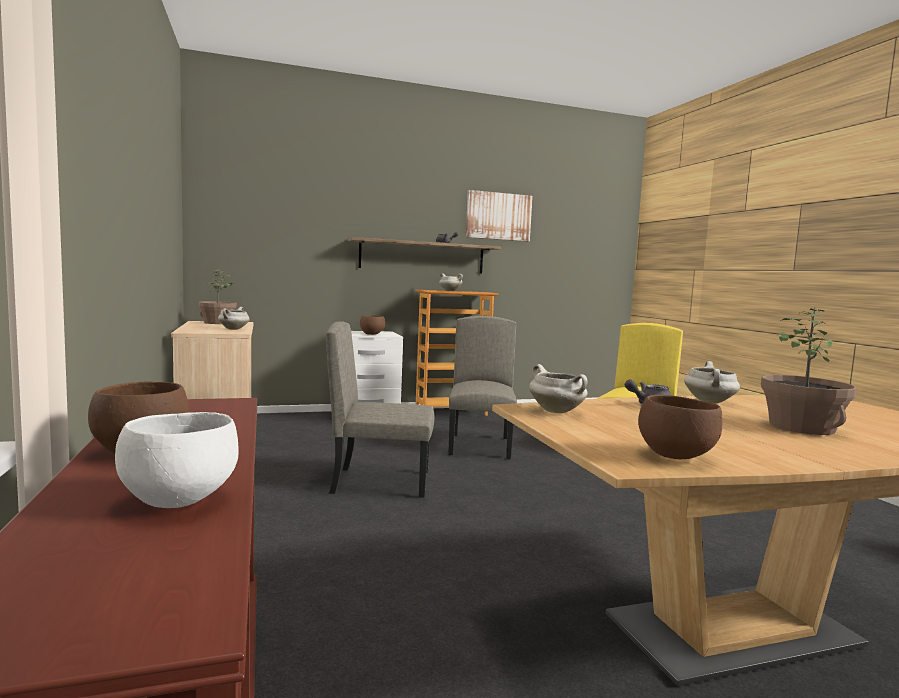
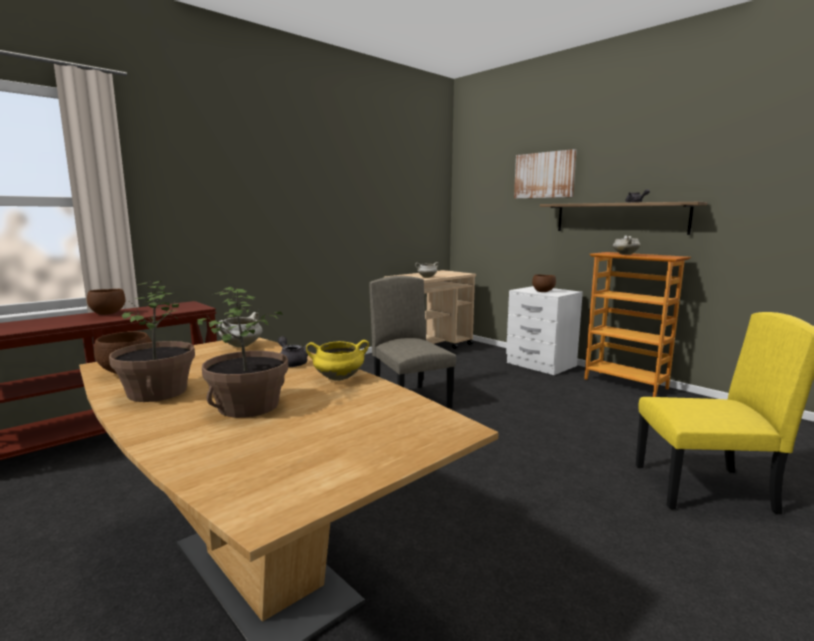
camera: 65 degrees right, 5 degrees up
(178, 499) = (49, 324): white bowl -> none
(217, 323) = (448, 272): potted plant -> potted plant (156, 392)
(480, 446) = (550, 412): beige chair -> none
(498, 216) = (719, 162): picture -> picture (544, 175)
(710, 402) = (338, 378): white cooking pot -> yellow cooking pot

